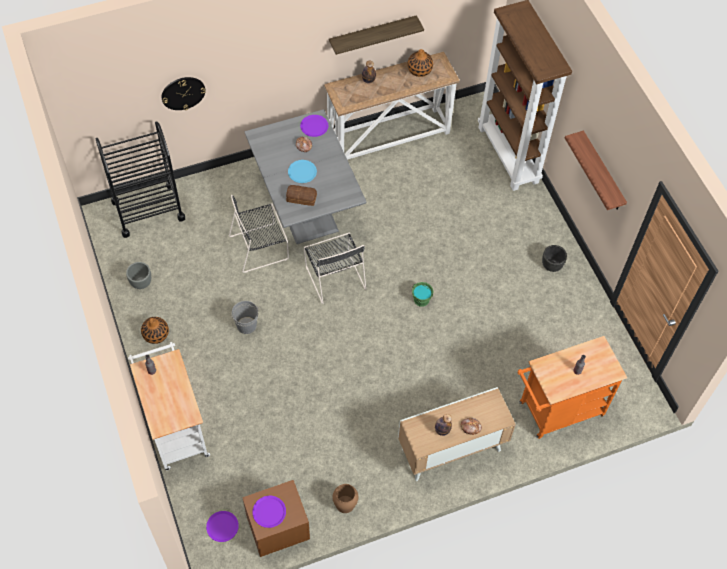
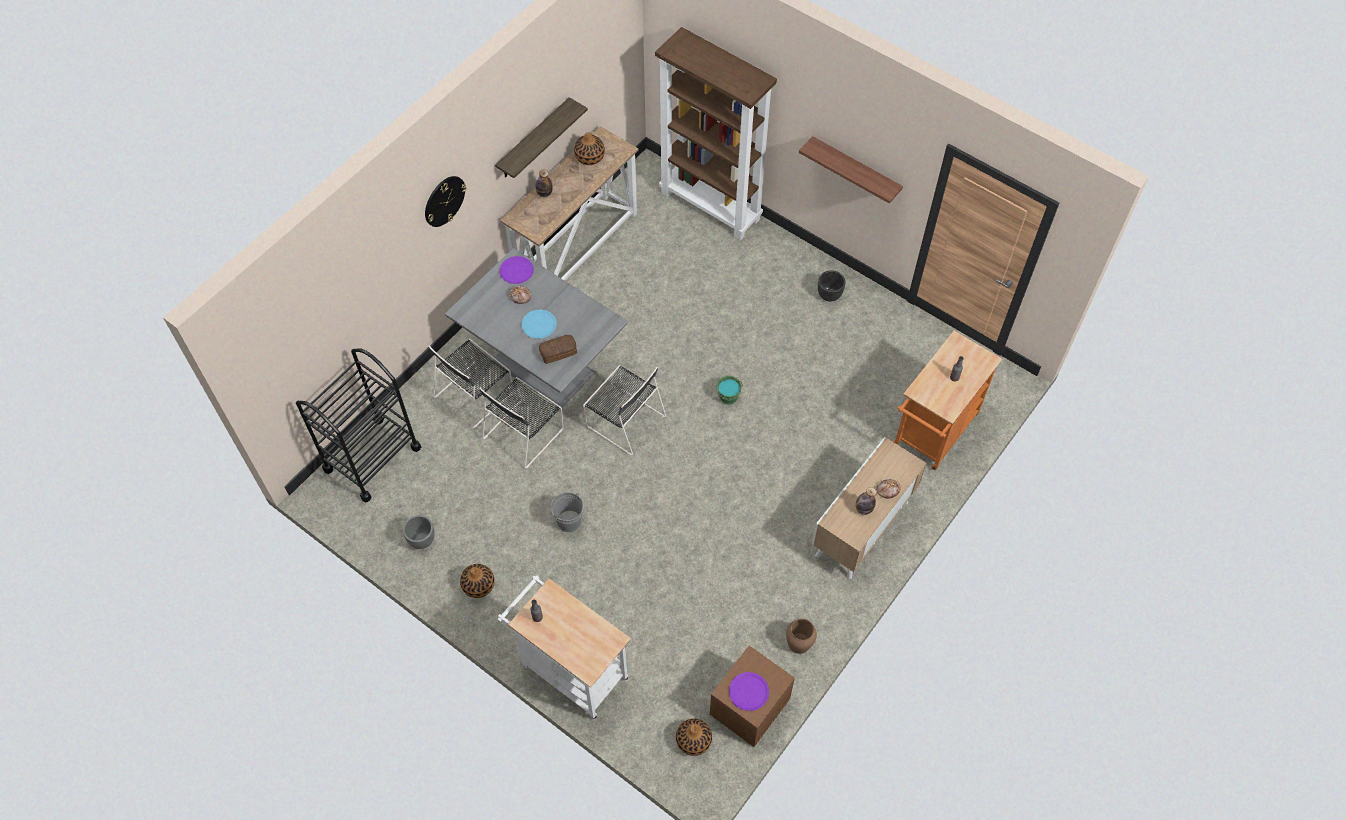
camera: 30 degrees left, 0 degrees up
(183, 93) = (369, 301): wall clock -> wall clock (444, 201)
(222, 526) = (693, 740): purple plate -> vase
(246, 202) = (475, 393): none -> black chair

